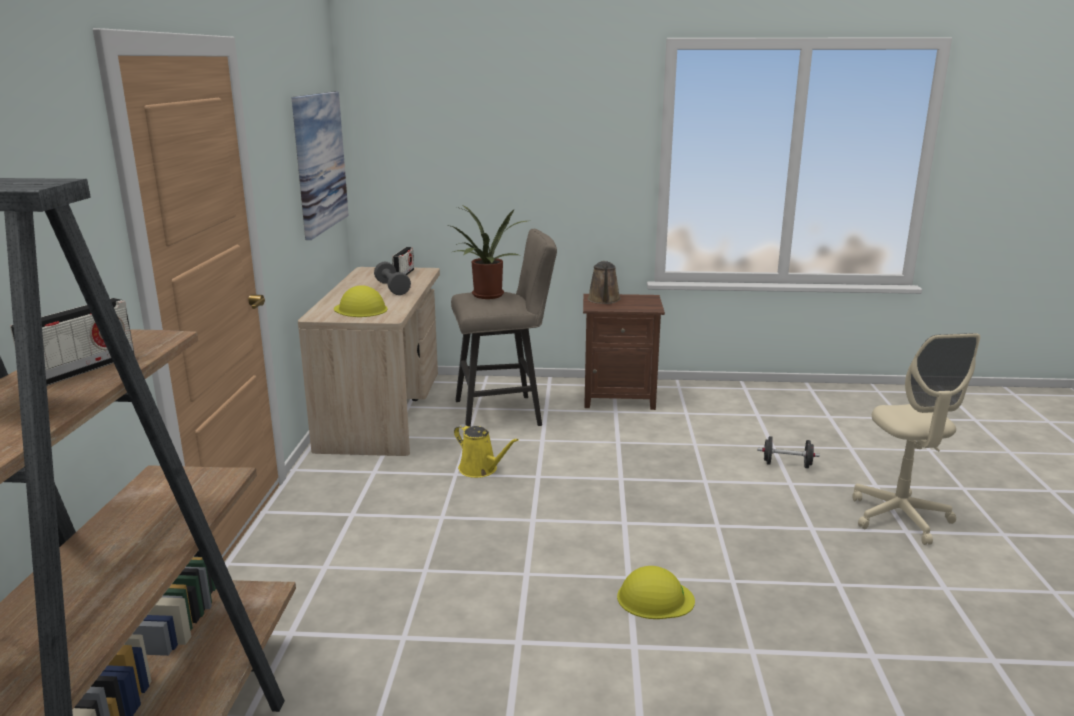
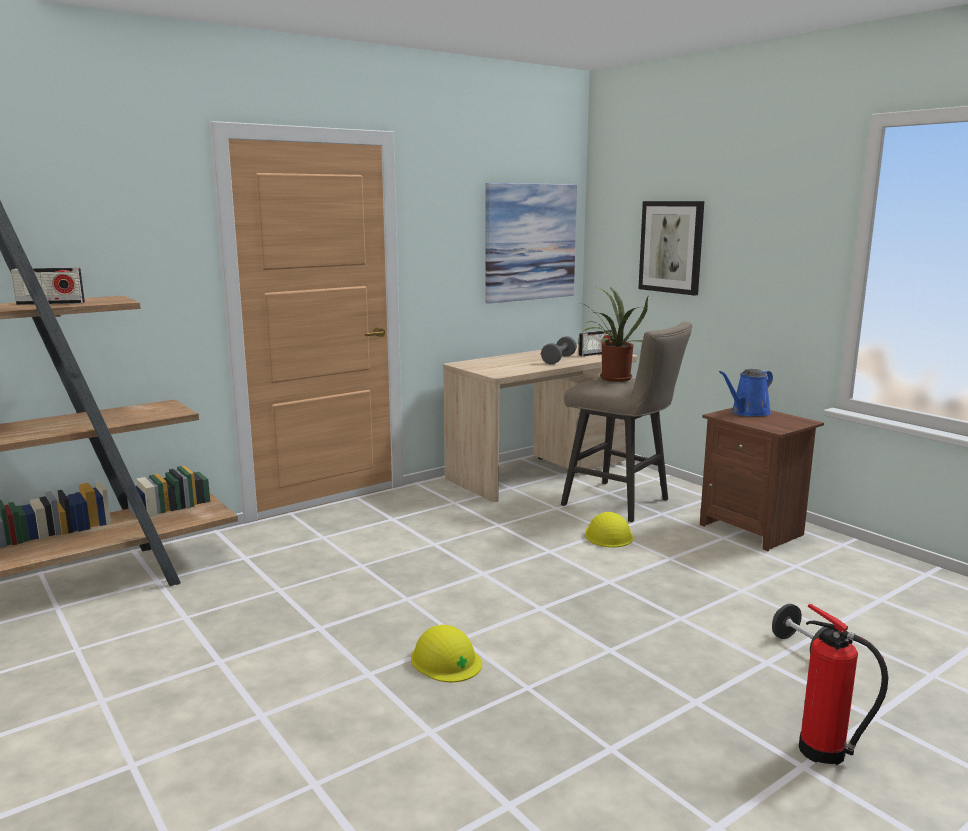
camera: 50 degrees right, 5 degrees down
(360, 309) = (497, 366): yellow hard hat -> yellow hard hat (608, 535)
(467, 156) = (671, 247): none -> picture
(481, 469) = (520, 530): yellow watering can -> none
(604, 300) = (748, 413): brown watering can -> blue watering can
(899, 518) = (826, 753): beige office chair -> fire extinguisher

